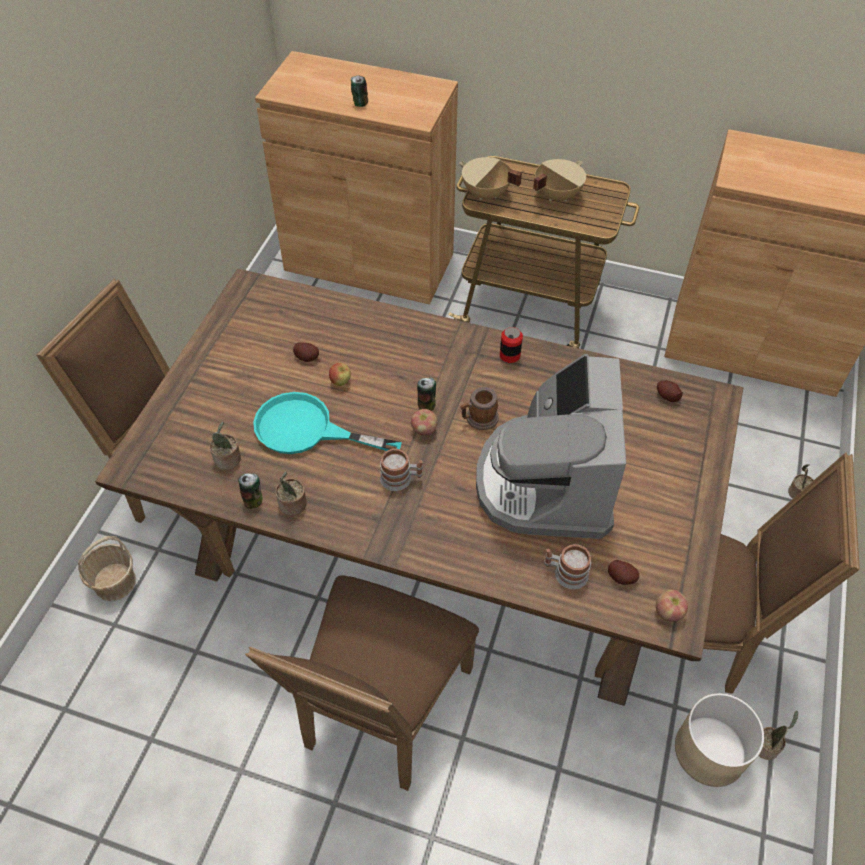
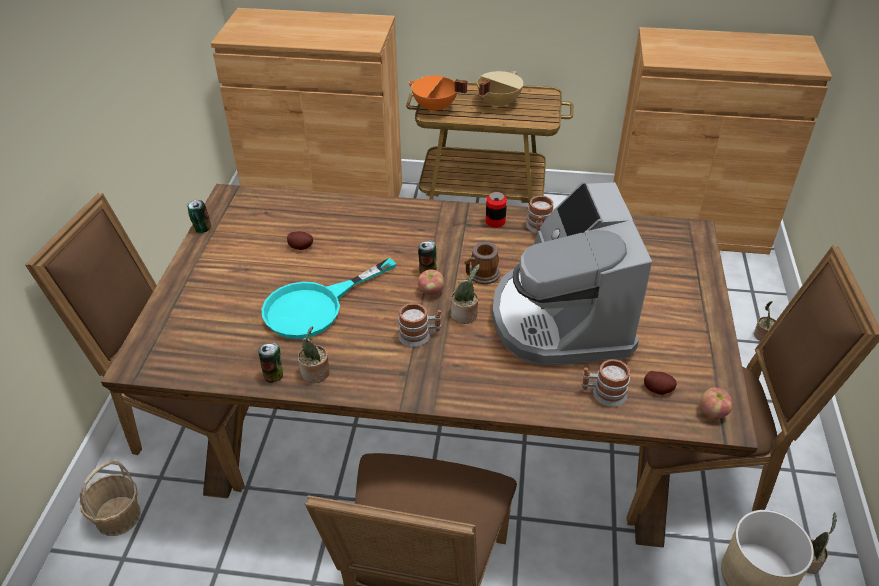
camera: 10 degrees left, 10 degrees down
(228, 460) = (240, 343): potted plant -> potted plant (465, 316)
(307, 430) = (315, 306): turquoise frying pan -> turquoise frying pan turned 45 degrees counterclockwise
(340, 382) = (339, 263): apple -> none
(359, 103) = (310, 38): can -> can (201, 228)
(485, 194) = (435, 108): beige cooking pot -> orange cooking pot
(553, 370) = (538, 228): none -> mug
(667, 396) = (649, 235): potato -> none

